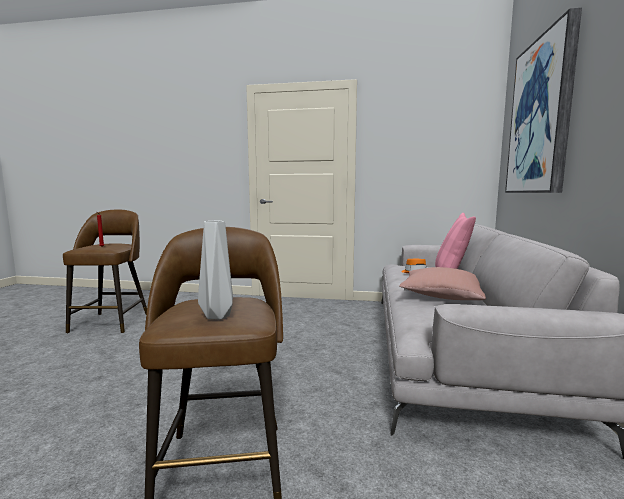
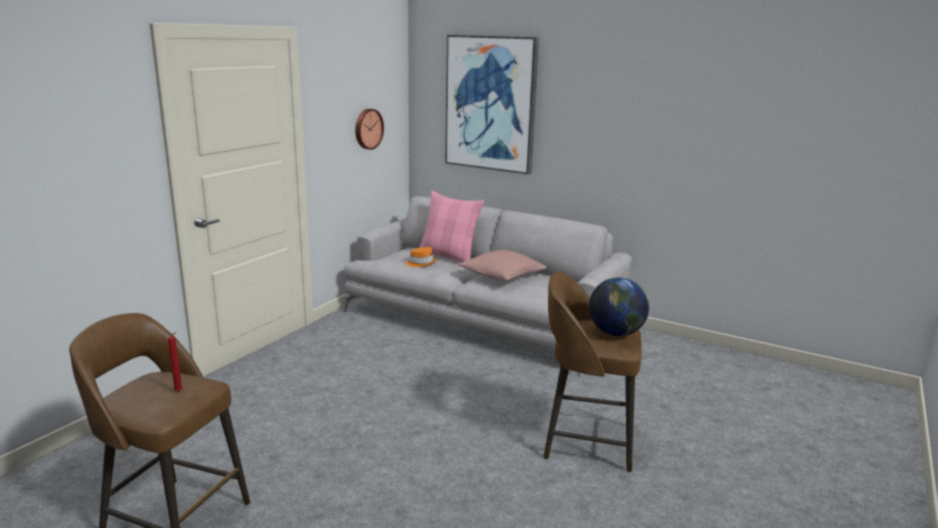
camera: 70 degrees left, 10 degrees up
(216, 316) = (616, 333): grey vase -> globe
(434, 160) = (367, 129): none -> wall clock

